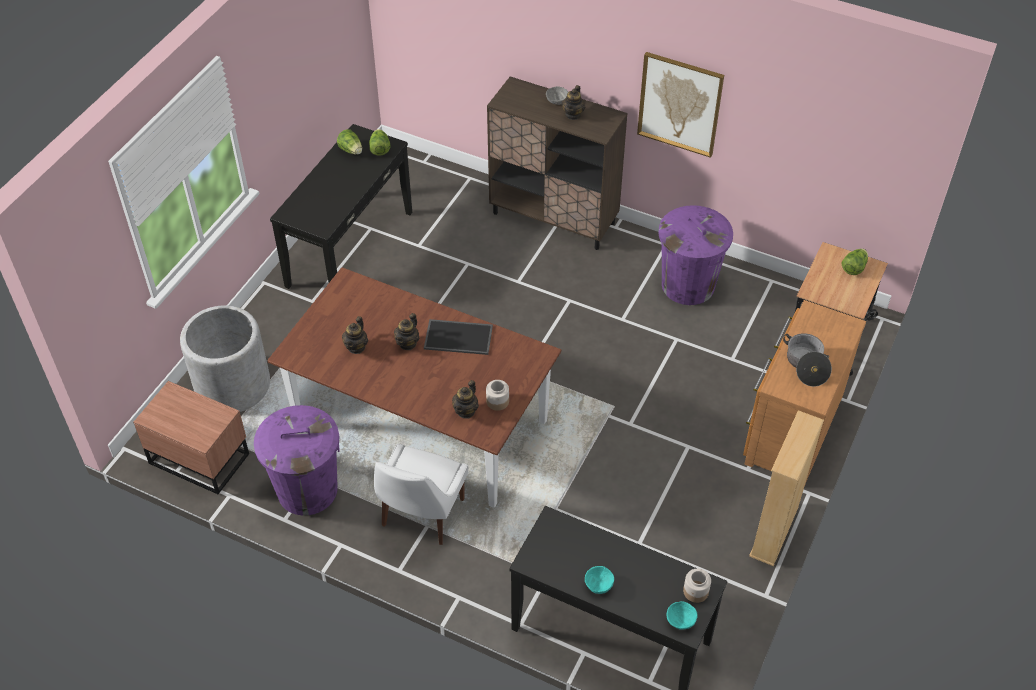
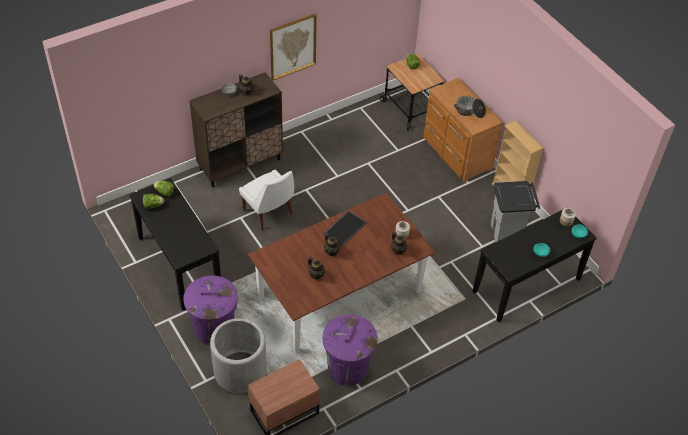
camera: 60 degrees left, 0 degrees up
(421, 515) = (402, 325): white chair -> white chair (269, 213)
(688, 285) = (336, 138): purple trash can -> purple trash can (214, 329)
(692, 564) = (507, 233): none -> grey trash can

